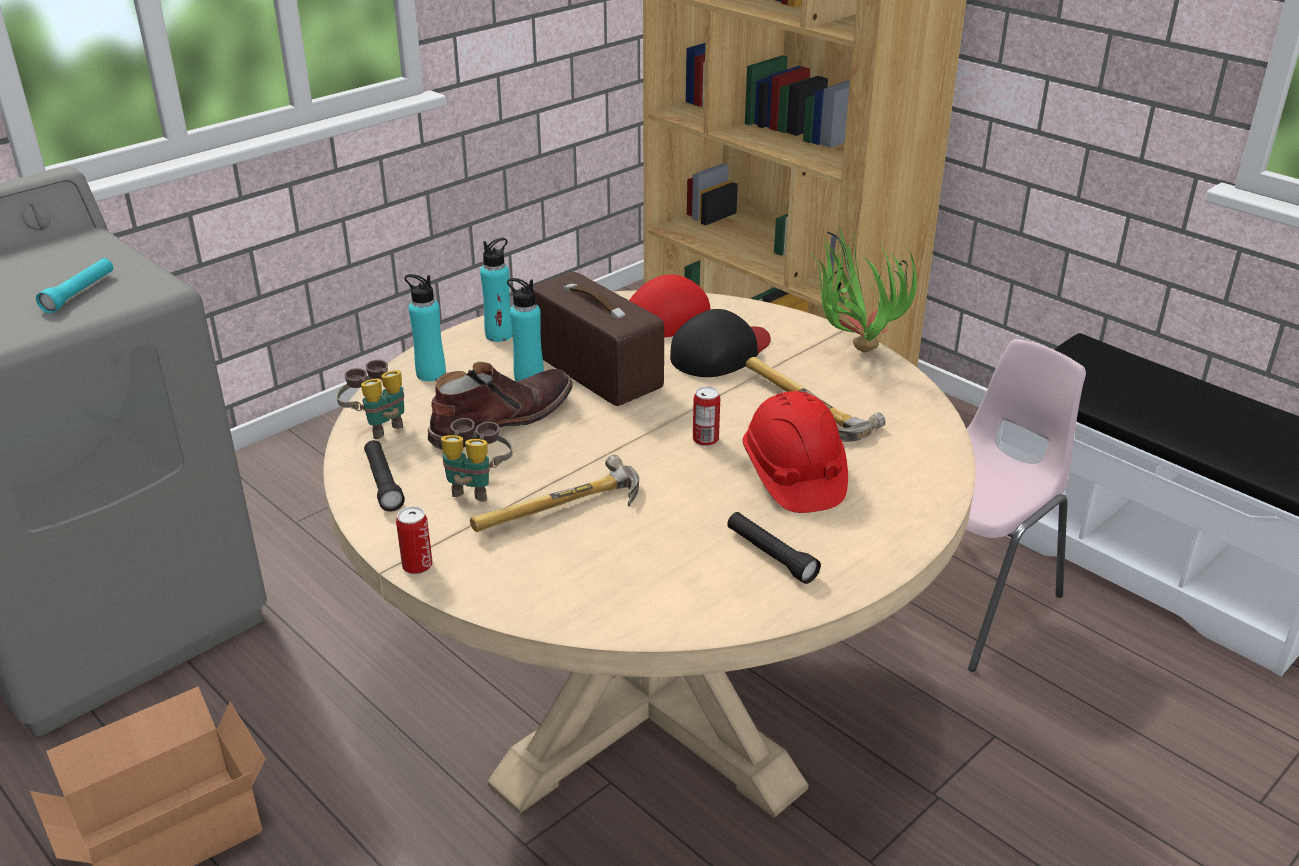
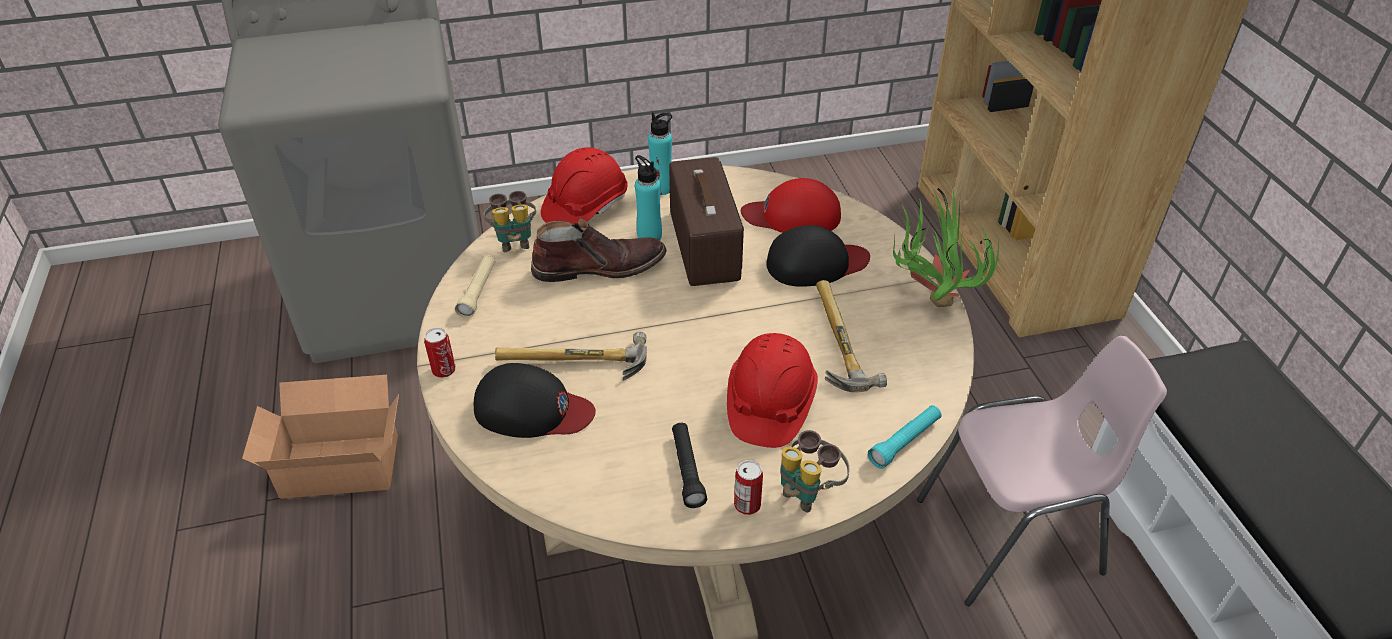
camera: 30 degrees right, 10 degrees up
(79, 293) = (372, 74): turquoise flashlight -> turquoise flashlight (904, 442)
(383, 483) = (478, 292): black flashlight -> beige flashlight
(431, 374) = (585, 207): turquoise bottle -> red hard hat
(476, 486) = (534, 319): binoculars -> binoculars (808, 491)
(557, 564) = (532, 409): none -> black cap
(705, 440) = (731, 343): can -> can (747, 505)

